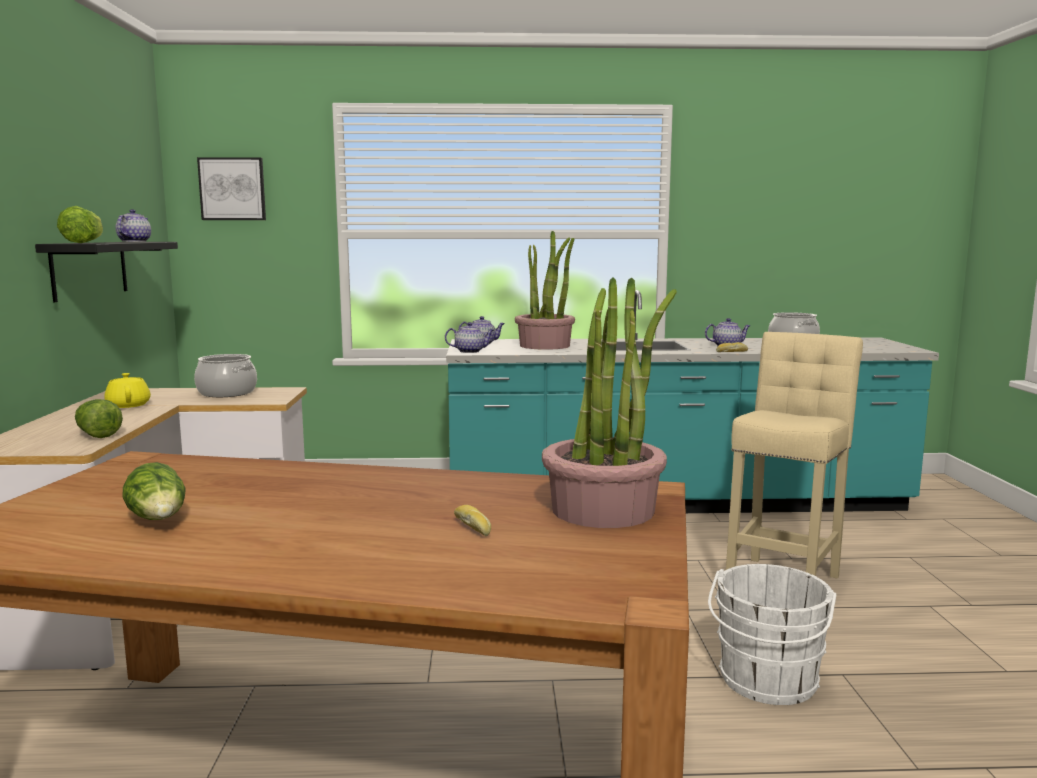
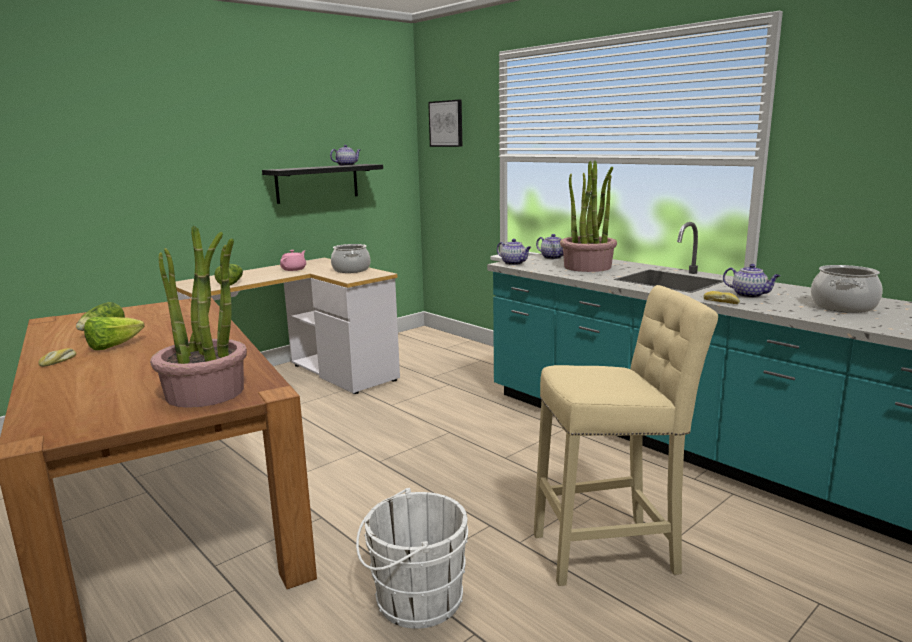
camera: 50 degrees right, 5 degrees up
(84, 243) = (287, 169): lettuce -> lettuce (113, 346)
(128, 405) = (294, 269): yellow teapot -> pink teapot
(474, 527) = (140, 378): bread -> bread (59, 361)

